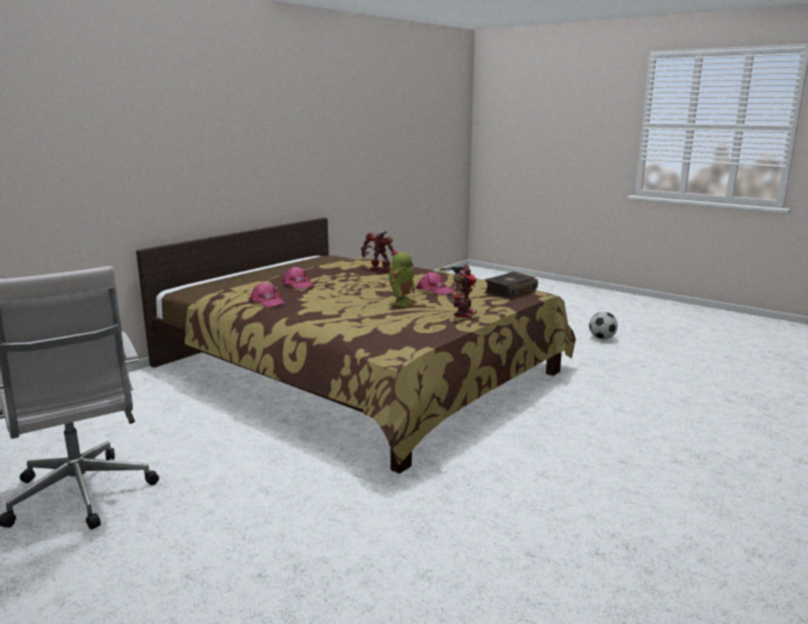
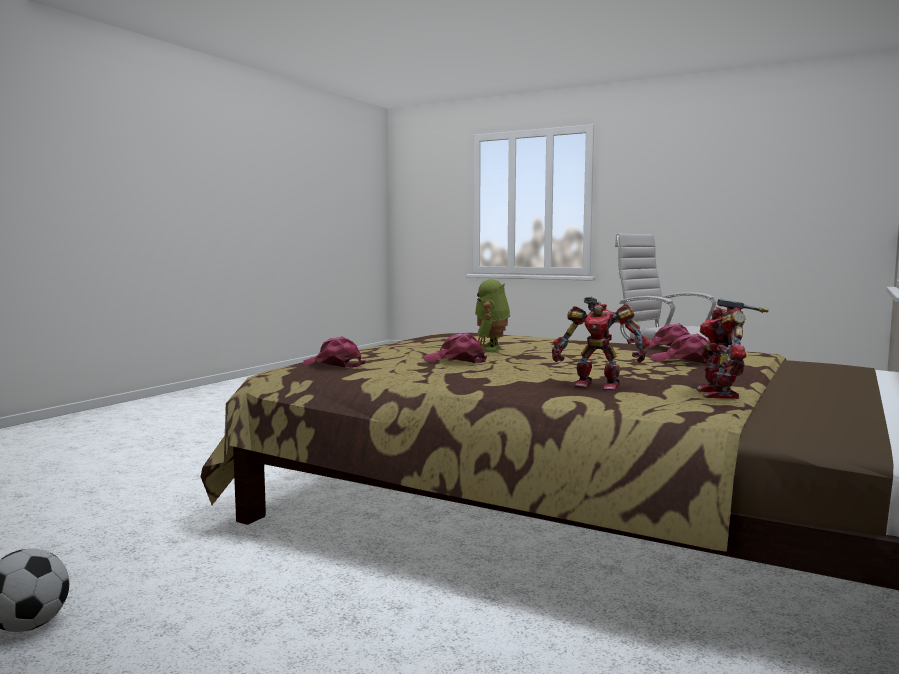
camera: 170 degrees right, 10 degrees down
(462, 313) = (407, 345): toy robot -> toy robot (721, 394)
(509, 292) = (333, 365): book -> pink cap

